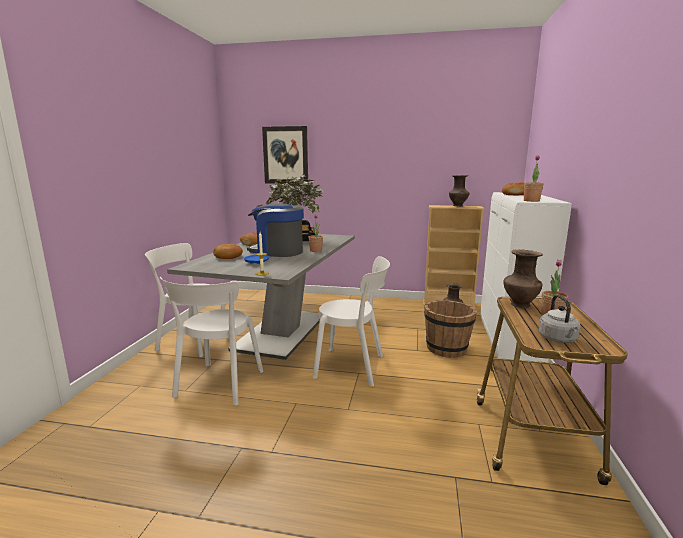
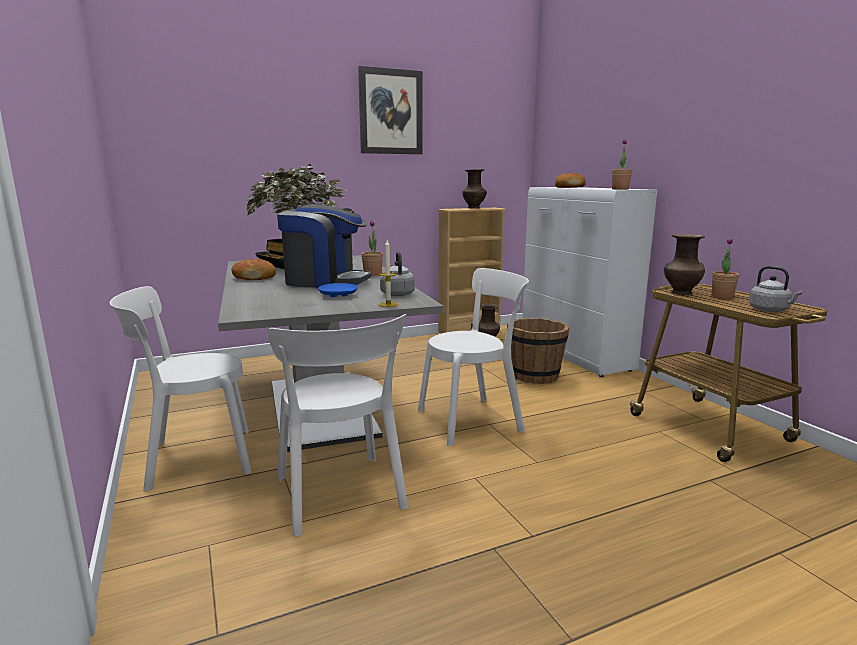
camera: 35 degrees left, 0 degrees up
(228, 256) = (269, 295): bread -> none
(277, 252) = (325, 281): coffee machine -> coffee machine turned 150 degrees counterclockwise
(285, 155) = (228, 138): picture -> picture (390, 112)
(287, 267) = (397, 294): none -> grey kettle

